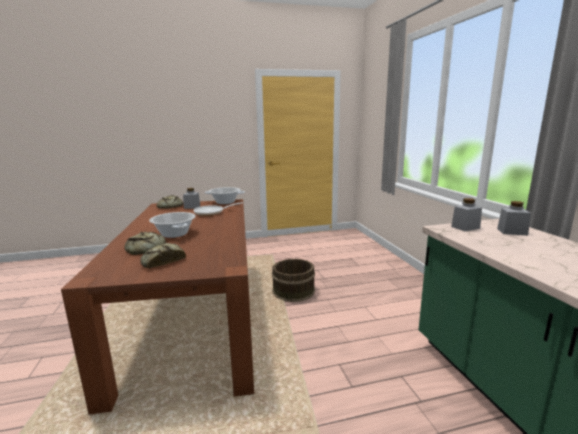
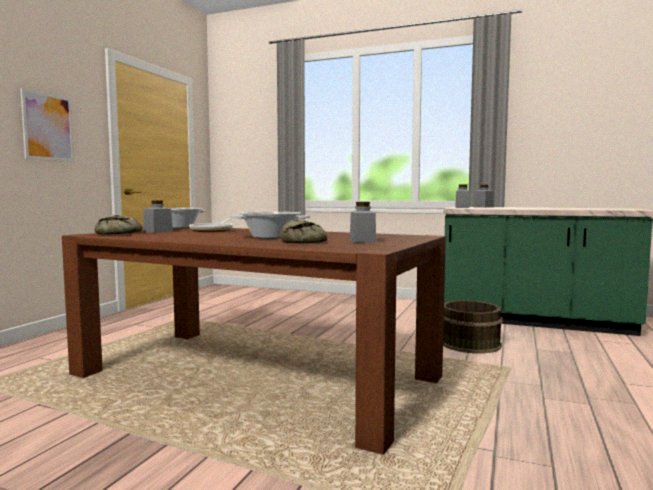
camera: 55 degrees left, 10 degrees down
(162, 261) = (362, 241): bread -> grey jar
(211, 129) = (48, 127): none -> picture
(293, 291) = (292, 330): brown bucket -> brown bucket (469, 343)

